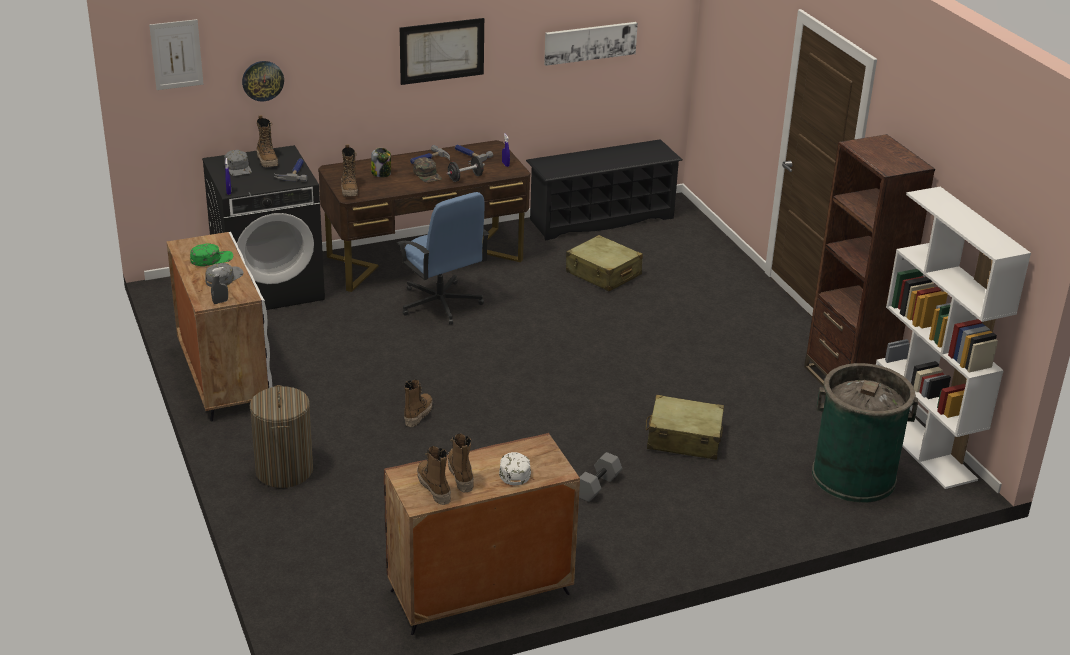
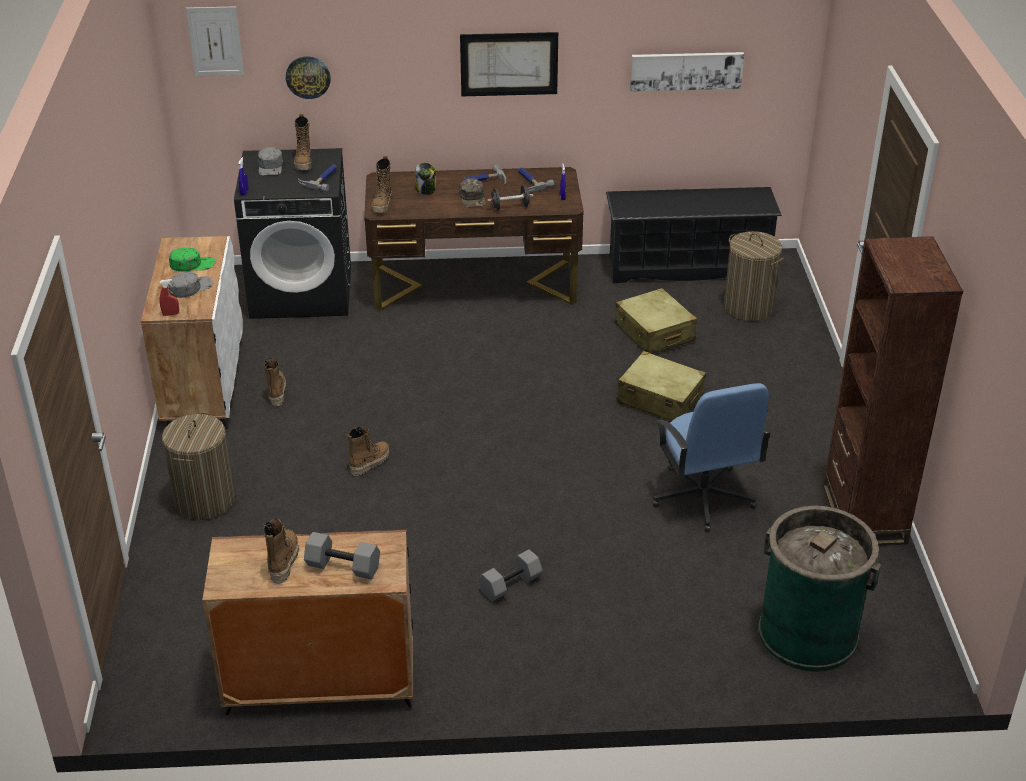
camera: 20 degrees right, 5 degrees up
(220, 302) = (171, 314): grey spray bottle -> red spray bottle
(433, 488) = (247, 571): boot -> boot (276, 392)
(440, 304) = (462, 340): blue office chair -> blue office chair (703, 498)
(514, 470) = (342, 567): white cap -> grey dumbbell
(669, 243) = (748, 307): none -> laundry basket
(684, 439) = (636, 547): beige suitcase -> beige suitcase (659, 399)
(922, 445) = (912, 612): white bookcase -> none

